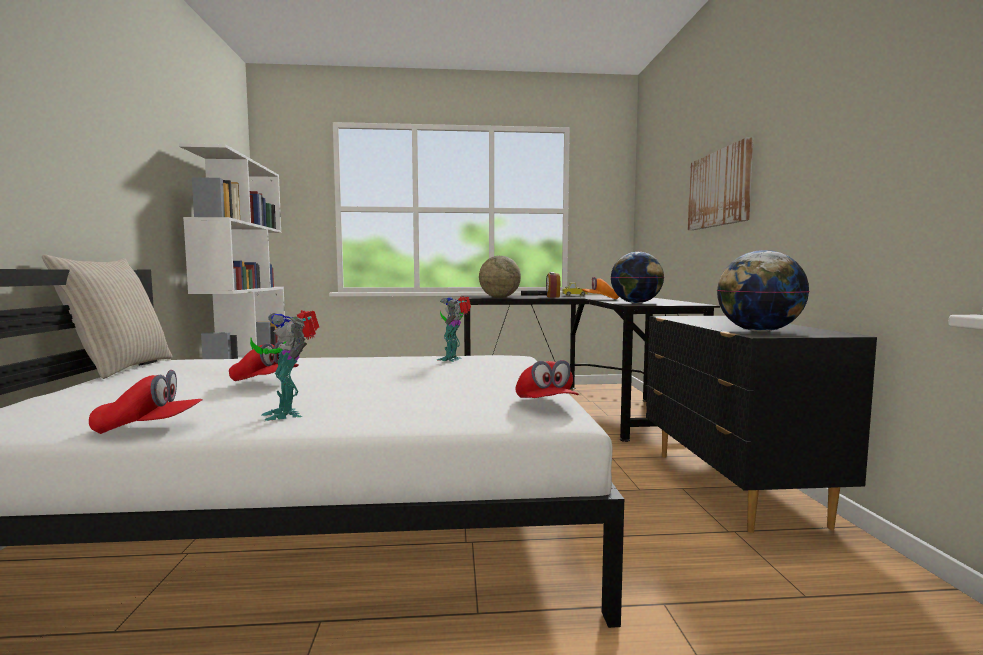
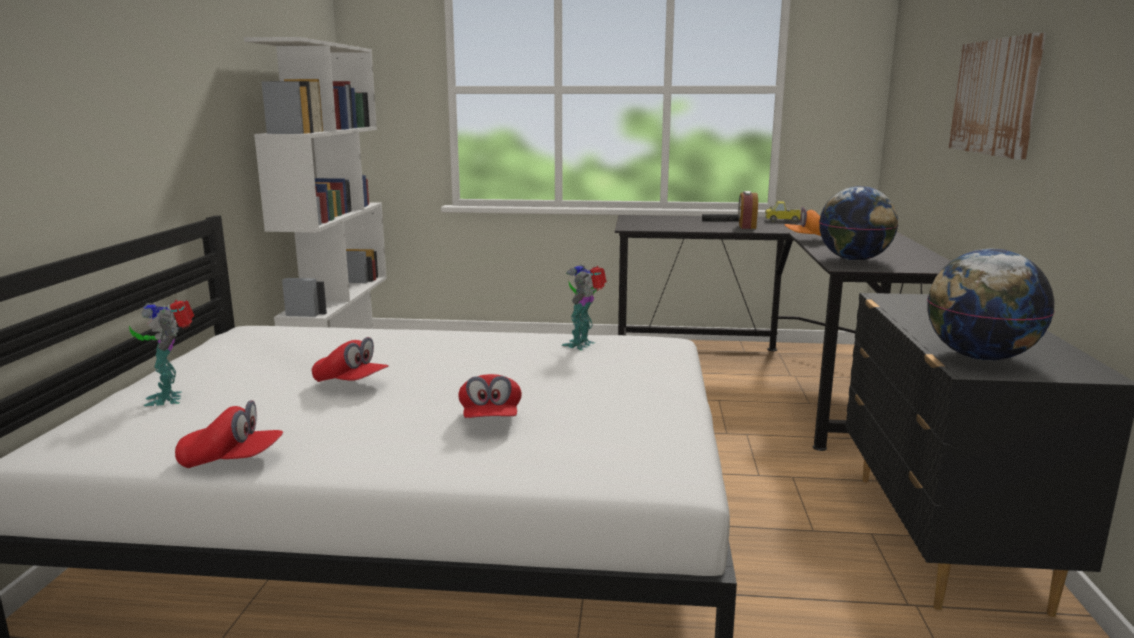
camera: 10 degrees right, 10 degrees up
(119, 368) = (195, 343): beige pillow -> none
(287, 413) = (371, 445): toy robot -> toy robot (170, 398)
(499, 297) = (668, 227): globe -> none
(545, 405) = (667, 451): red cap -> red cap (490, 420)

